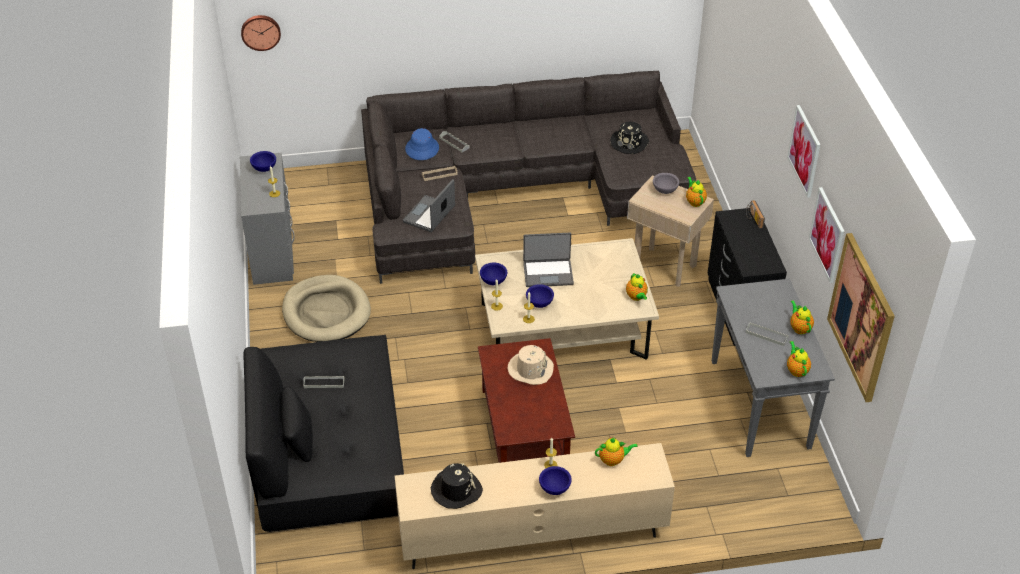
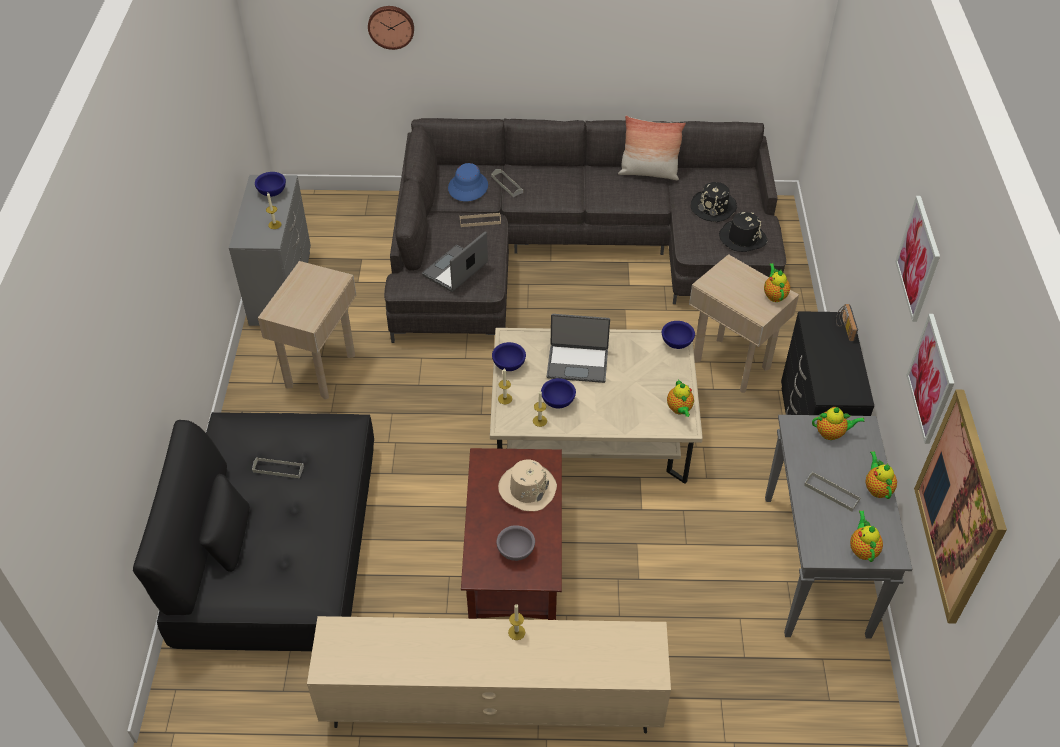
camera: 10 degrees right, 5 degrees up
(260, 31) = (289, 29): wall clock -> wall clock (391, 26)
(326, 312) = (321, 370): beige dog bed -> beige side table
(456, 490) = (388, 649): black hat -> black hat (742, 238)
(555, 488) = (514, 667): blue bowl -> blue bowl (677, 343)
(570, 121) = (649, 173): none -> pillow
(613, 460) = (598, 638): teapot -> teapot (831, 433)
(665, 190) = (740, 275): grey bowl -> grey bowl (516, 551)

